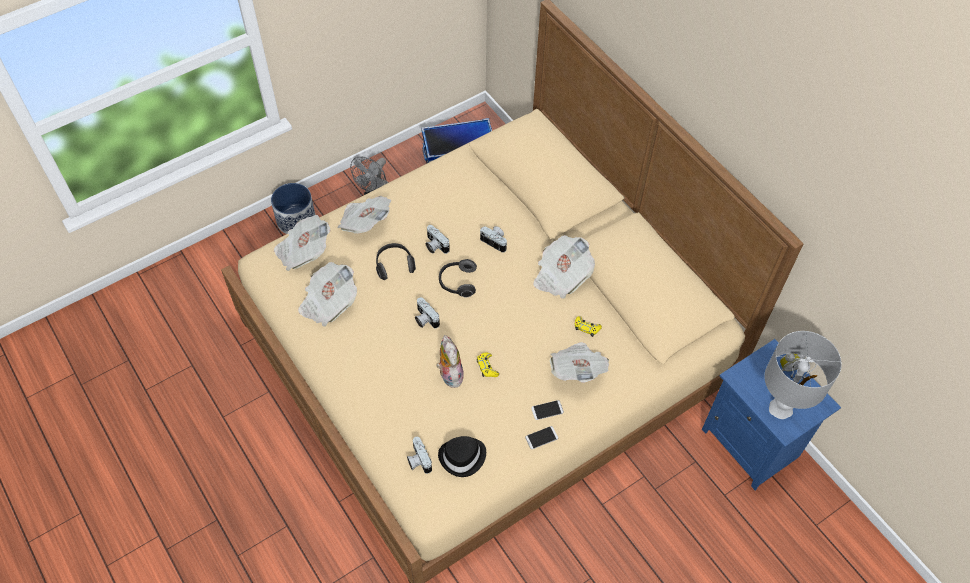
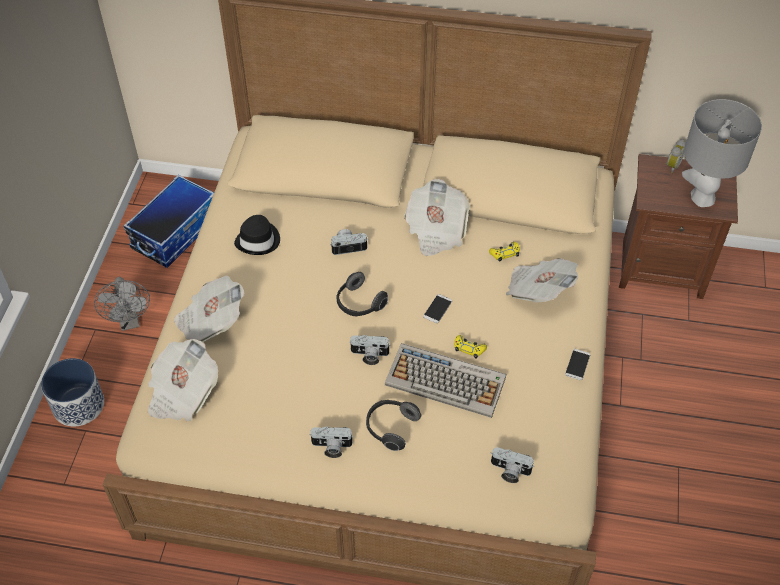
camera: 45 degrees left, 5 degrees down
(328, 303) = (264, 416): newspaper -> none
(394, 265) = (285, 334): headphones -> headphones (390, 428)
(435, 245) = (301, 290): camera -> camera (331, 447)
(449, 374) = (446, 381): plush toy -> keyboard
(462, 457) = (540, 435): black hat -> black hat (258, 240)
(547, 410) = (555, 340): phone -> phone (437, 309)
(752, 442) = (661, 267): blue nightstand -> brown nightstand

